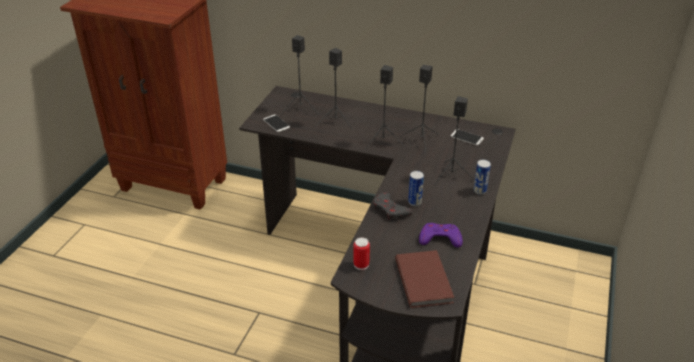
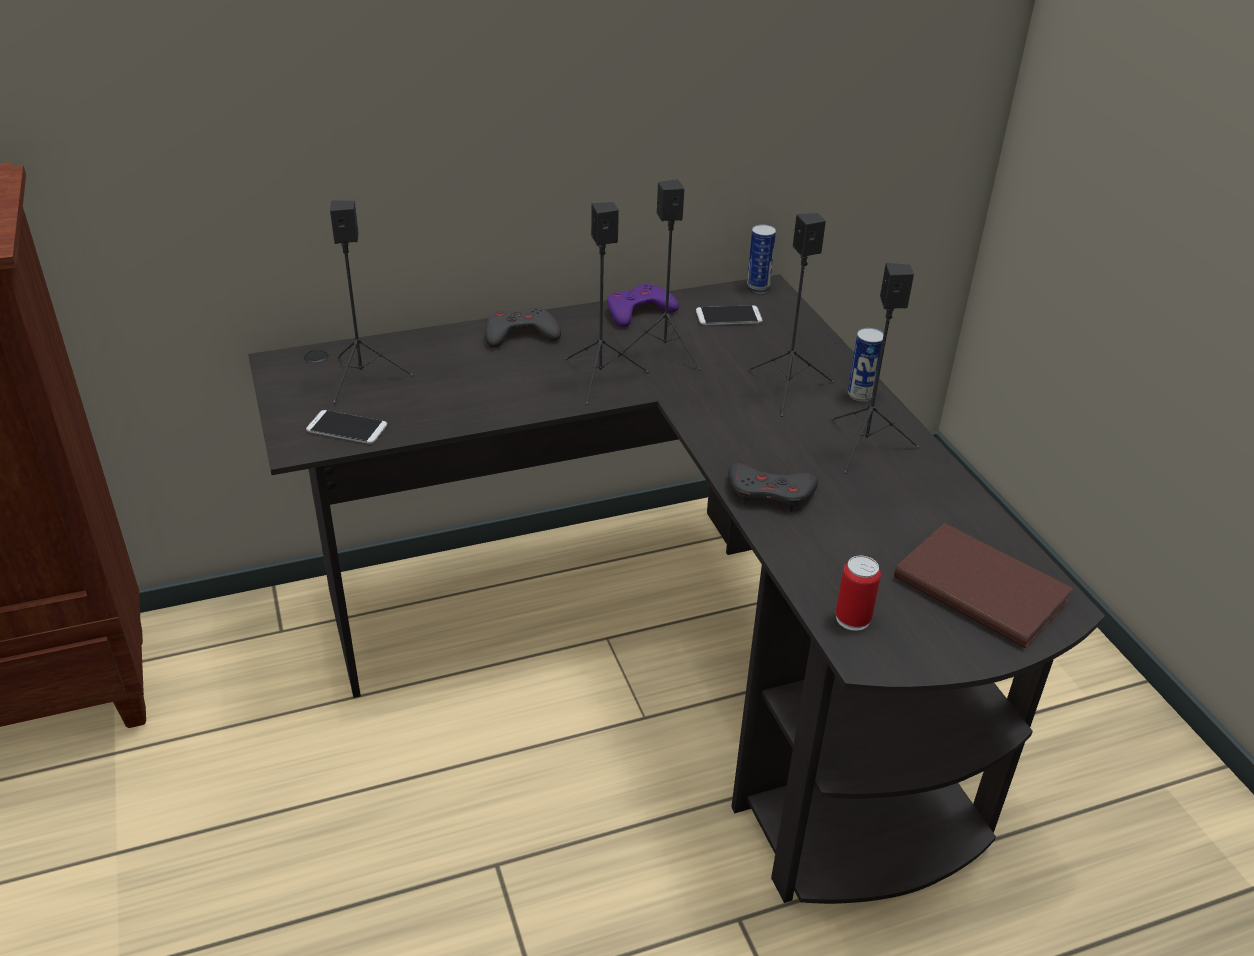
camera: 40 degrees left, 0 degrees up
(335, 122) = (467, 378): black speaker -> black speaker (865, 447)
(374, 113) = (520, 334): none -> grey game controller
(414, 202) = (791, 461): can -> can (758, 285)
(440, 238) = (909, 503): purple game controller -> purple game controller (638, 311)

